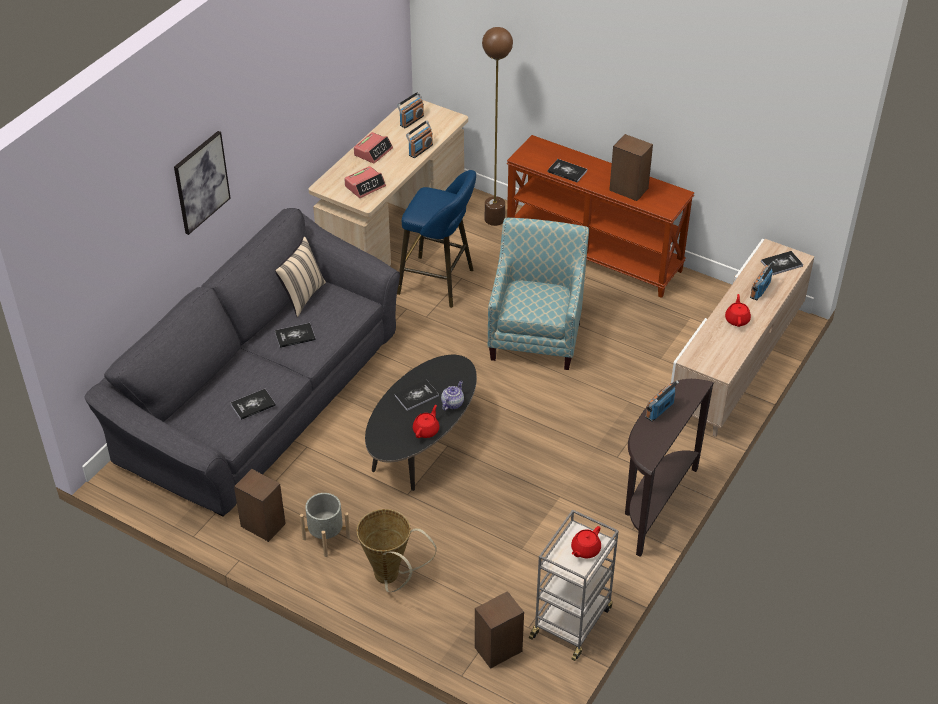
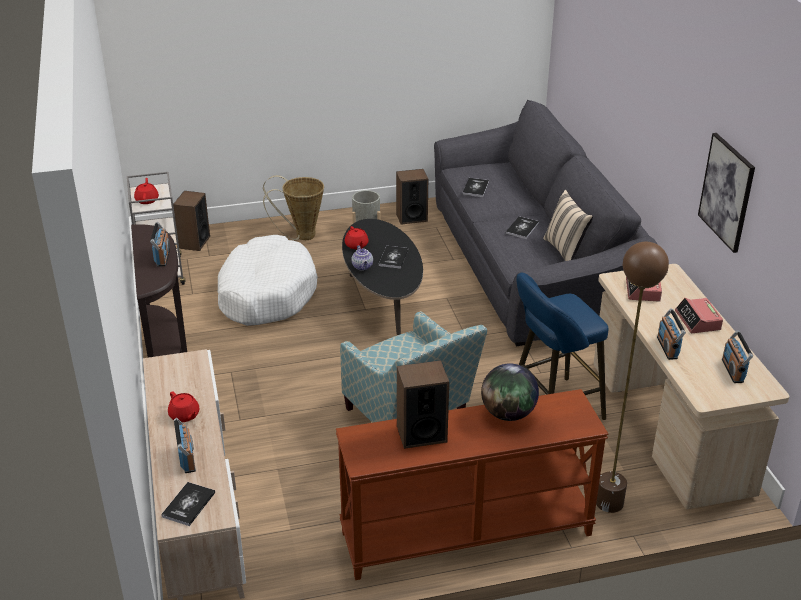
camera: 135 degrees right, 10 degrees down
(201, 182) = (628, 90): picture -> picture (727, 192)
(505, 522) = (266, 294): none -> white dog bed
(567, 171) = (508, 414): book -> globe

